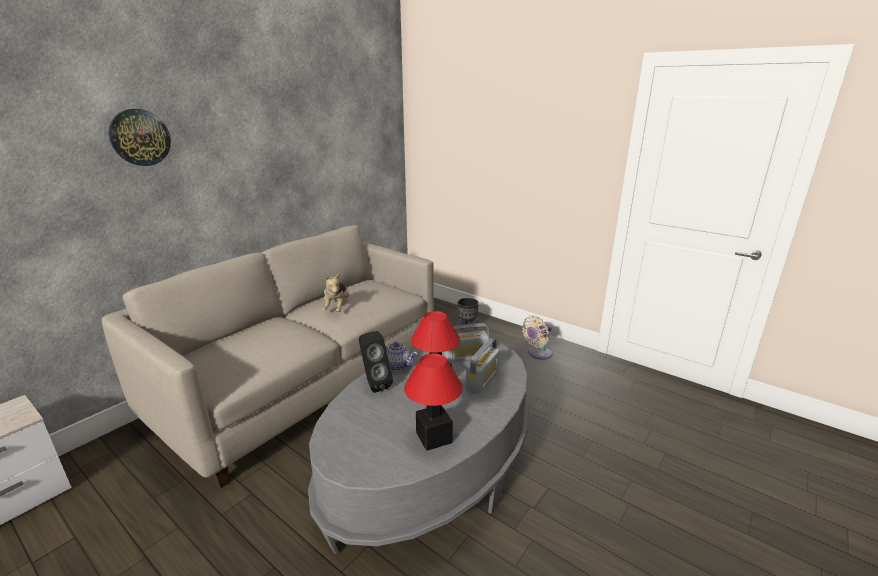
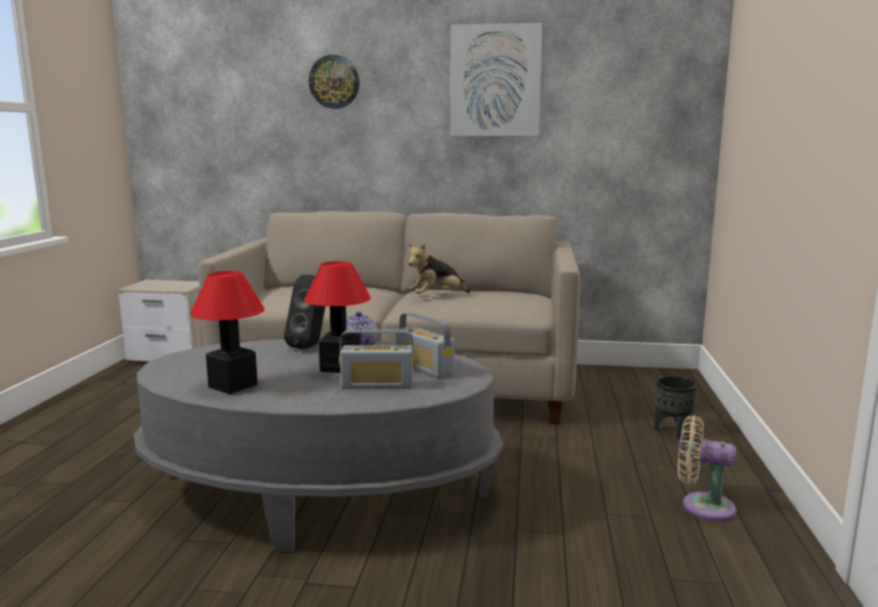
camera: 60 degrees right, 10 degrees down
(285, 128) = (495, 81): none -> picture

